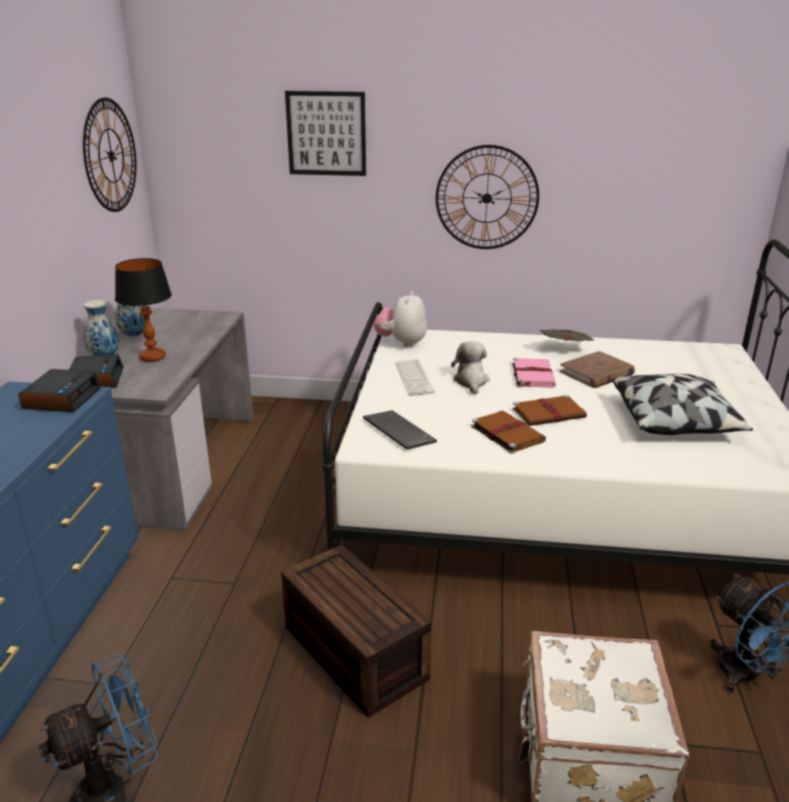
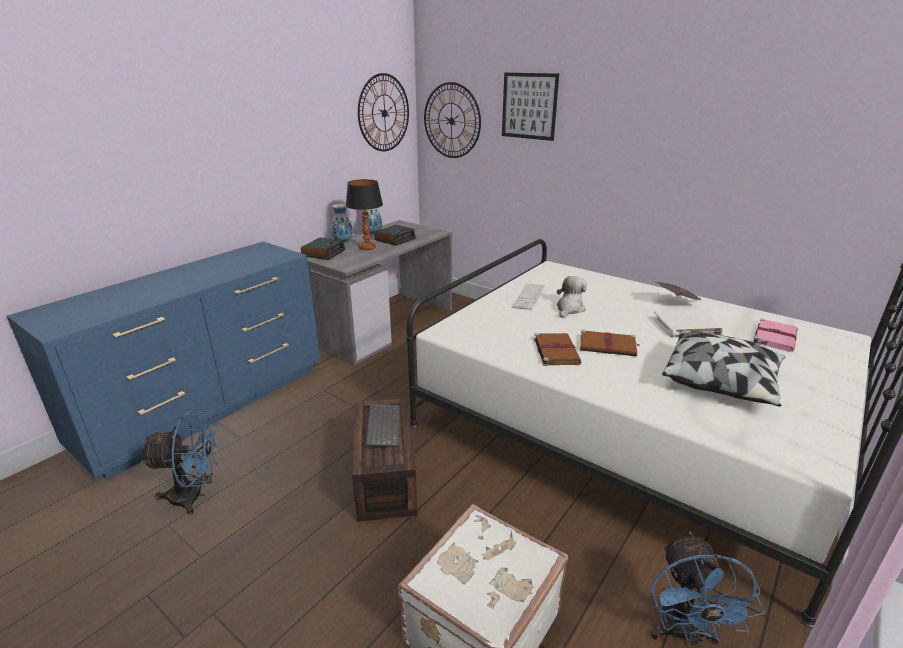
camera: 30 degrees right, 0 degrees up
(62, 398) = (275, 255): alarm clock -> alarm clock (395, 239)
(397, 431) = (476, 328): keyboard -> keyboard (382, 426)
(401, 343) = (546, 272): plush toy -> none
(487, 198) = (645, 166): wall clock -> wall clock (451, 121)
(532, 375) = (626, 315): pink book -> pink book (774, 337)
(597, 373) = (686, 327): brown book -> white book

